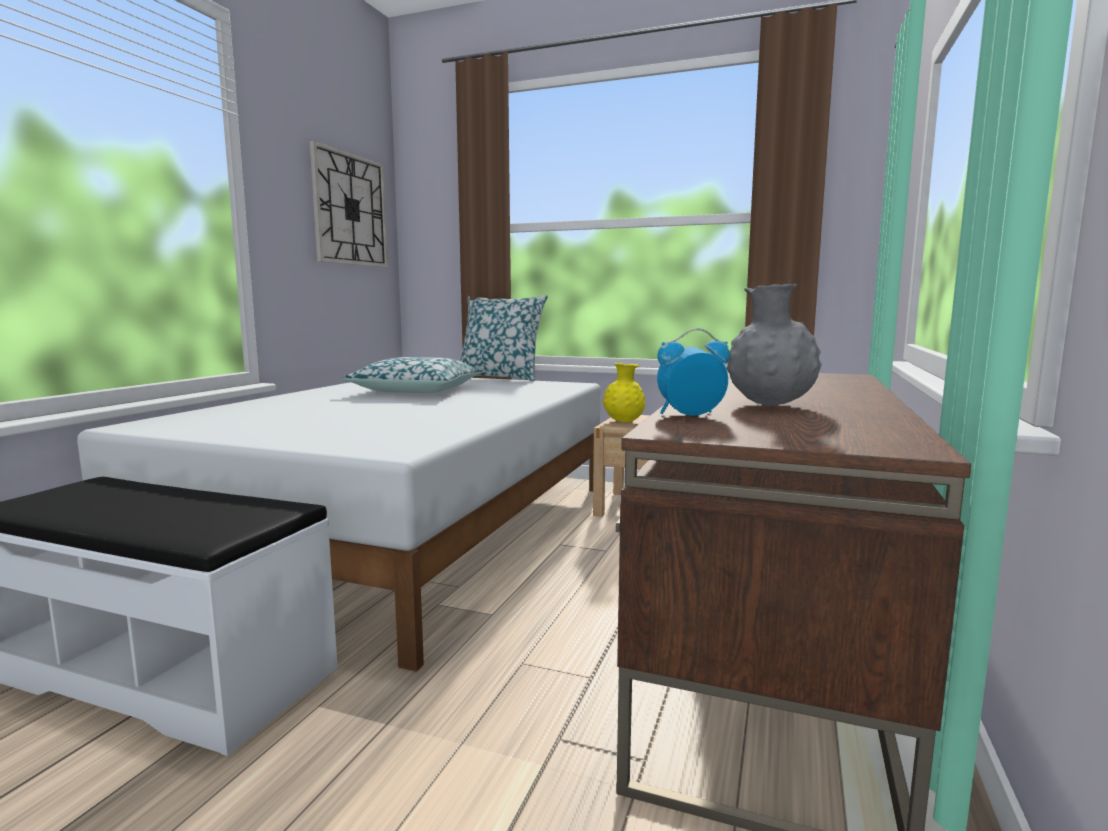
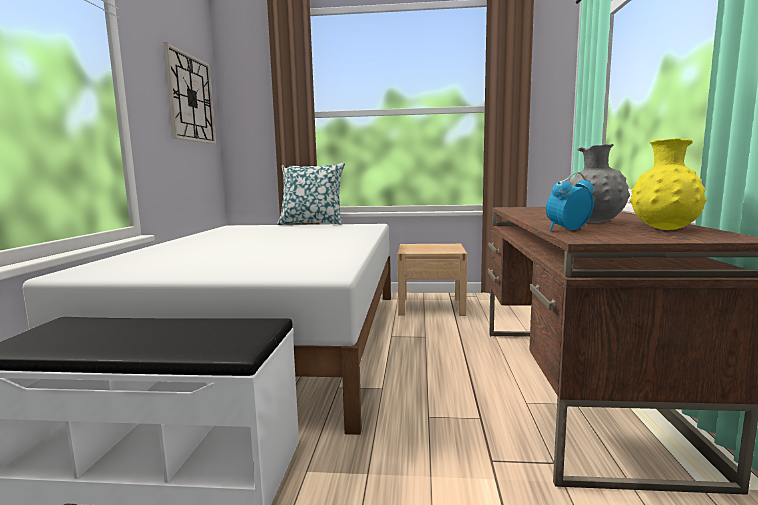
camera: 15 degrees left, 0 degrees up
(417, 391) = (267, 235): pillow -> none
(623, 421) = (412, 248): yellow vase -> yellow vase (664, 229)

